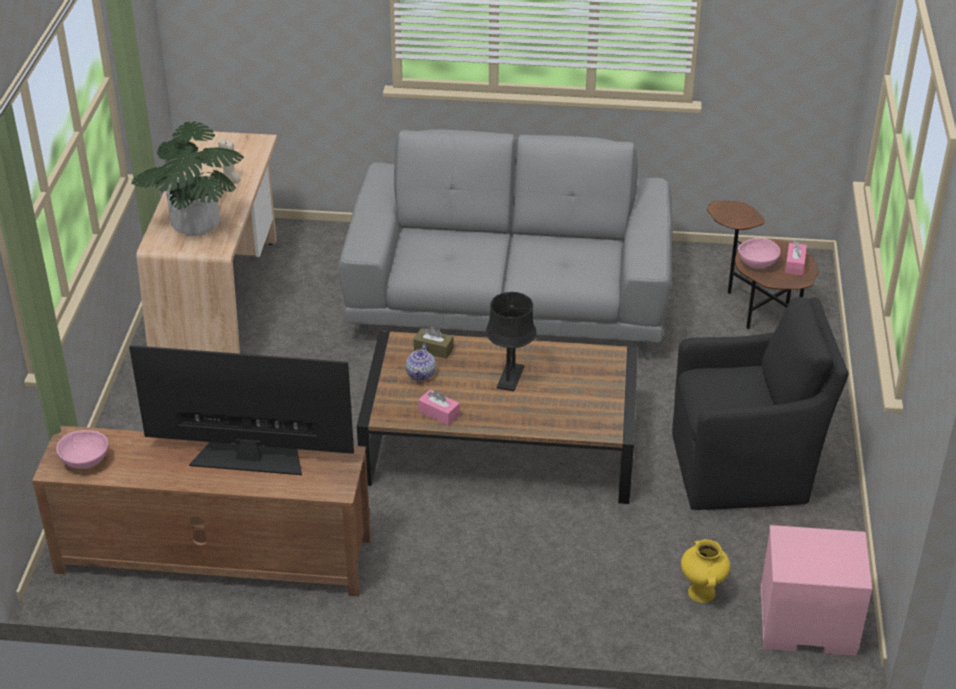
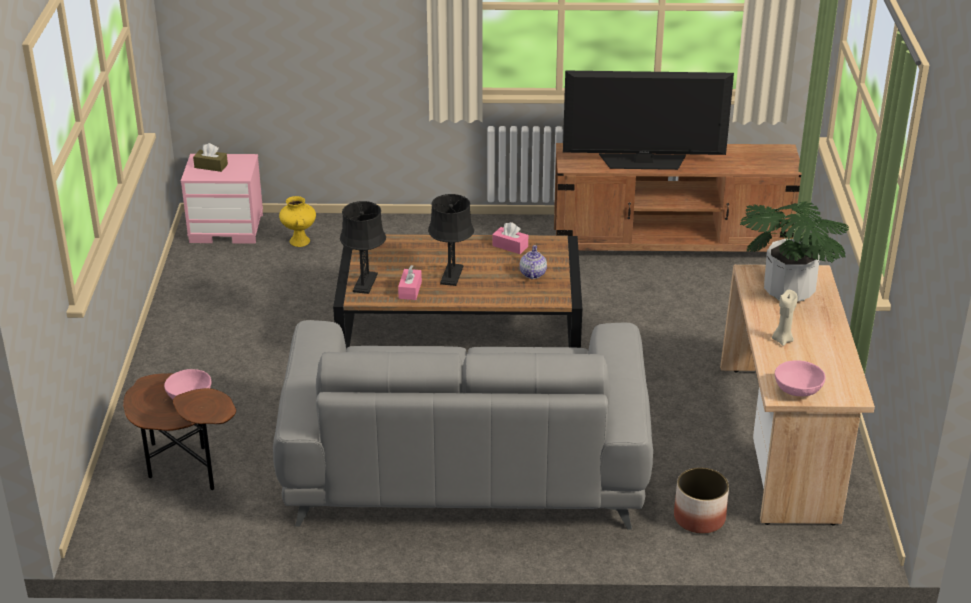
camera: 175 degrees right, 5 degrees down
(84, 461) = (765, 154): pink bowl -> pink bowl (798, 391)
(323, 250) = (699, 518): none -> planter
(433, 349) = (526, 294): brown tissue box -> brown tissue box (211, 166)
(605, 372) = (365, 283): none -> black table lamp
(744, 469) = (244, 320): black armchair -> none
(795, 264) = (148, 399): pink tissue box -> pink tissue box (410, 290)

